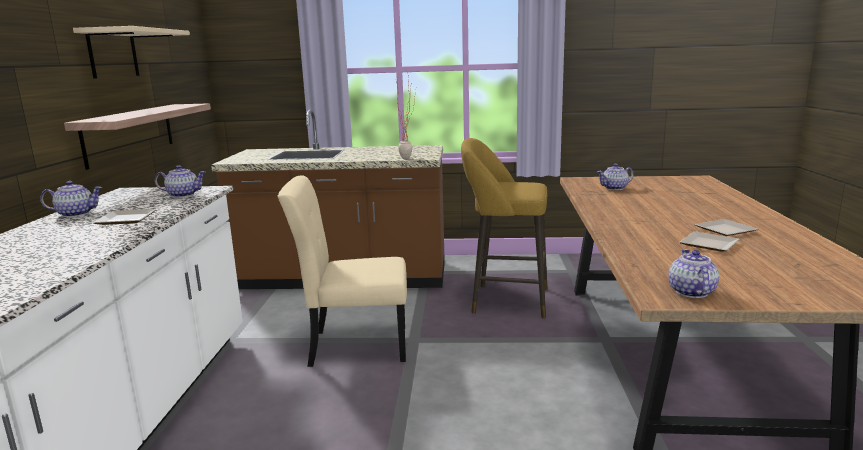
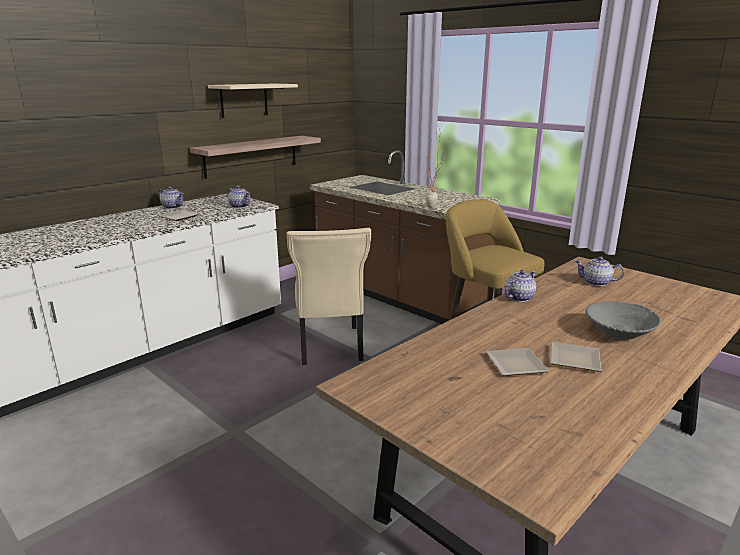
camera: 40 degrees right, 5 degrees up
(354, 346) = (330, 347): beige chair -> beige chair turned 135 degrees counterclockwise
(691, 292) = (380, 392): teapot -> teapot (518, 297)
(703, 210) = (619, 333): none -> grey bowl

